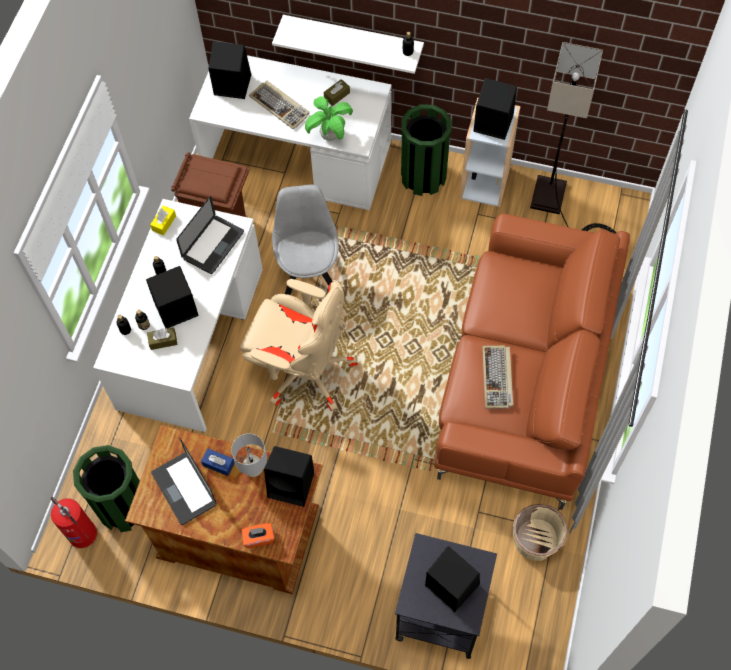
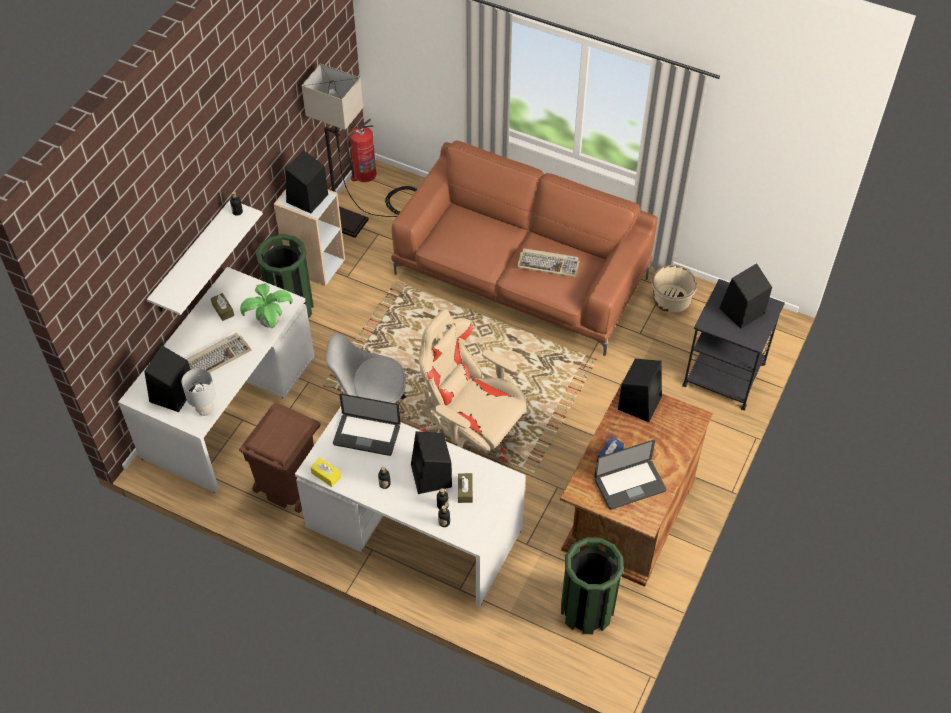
camera: 80 degrees left, 10 degrees down
(82, 533) = (608, 651): fire extinguisher -> fire extinguisher (364, 174)
(213, 245) = (366, 435): laptop -> laptop turned 150 degrees clockwise
(254, 470) = (620, 428): grey table lamp -> grey table lamp (206, 410)
(259, 538) = (686, 433): orange tissue box -> none
(299, 368) = (472, 440): beige office chair -> beige office chair turned 90 degrees counterclockwise

